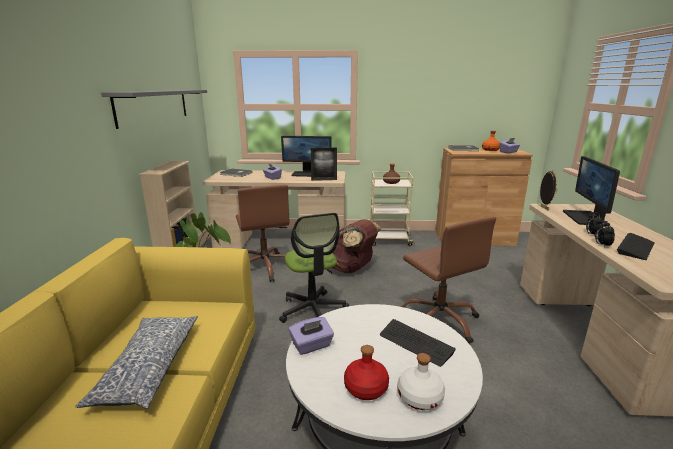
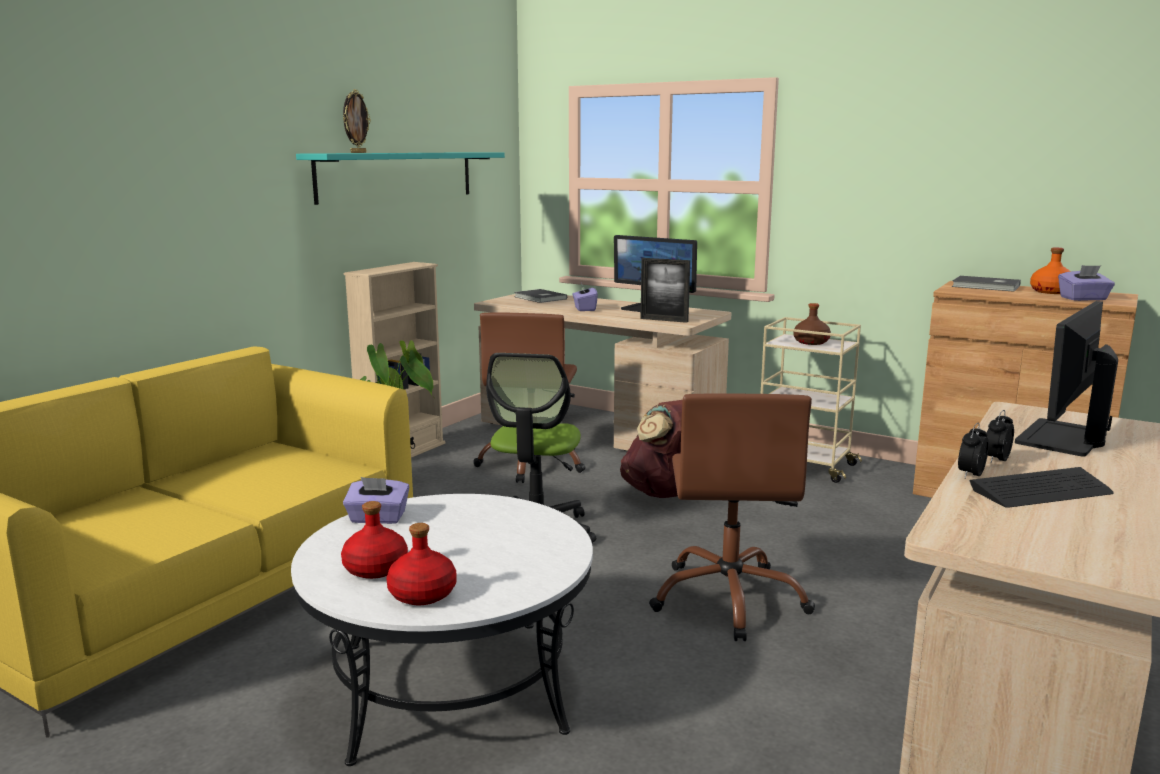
camera: 30 degrees right, 5 degrees down
(148, 368) = (204, 500): pillow -> none
(154, 106) = (397, 176): grey shelf -> turquoise shelf
(415, 343) = (509, 550): keyboard -> none
(420, 397) = (423, 594): white bottle -> red bottle
(544, 208) = (1006, 411): picture frame -> picture frame (358, 152)

